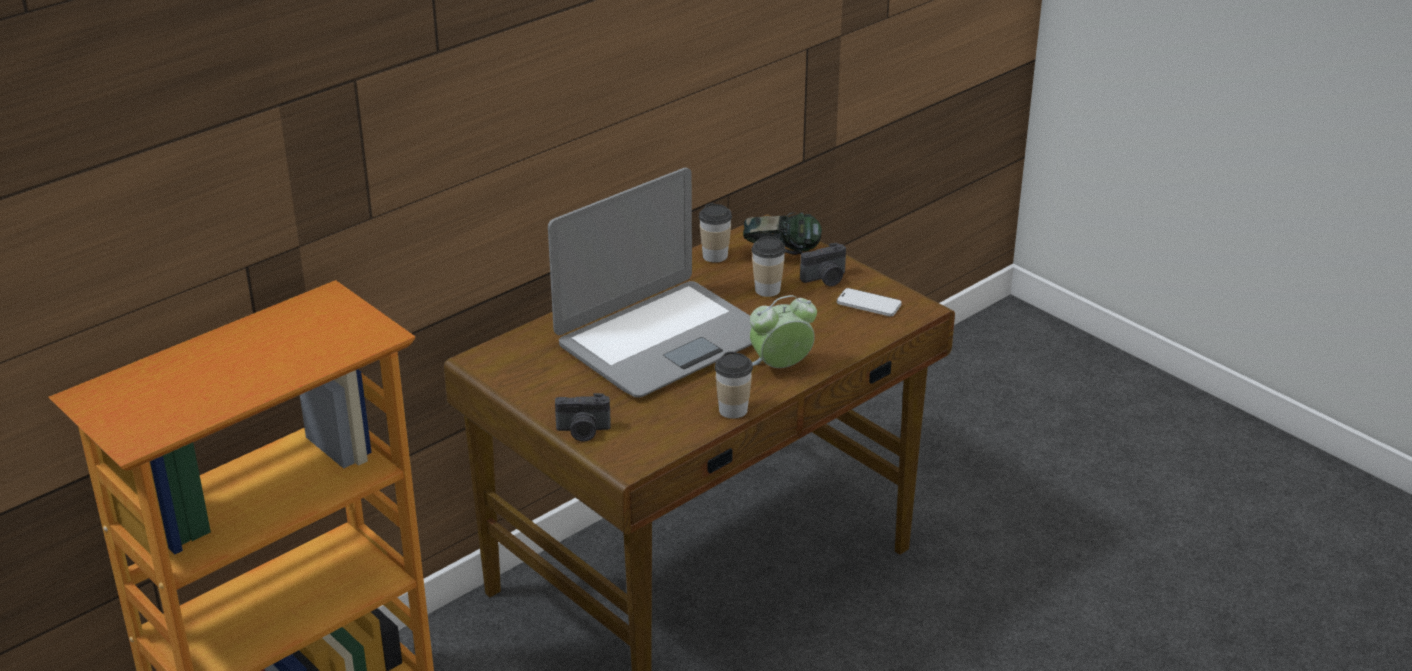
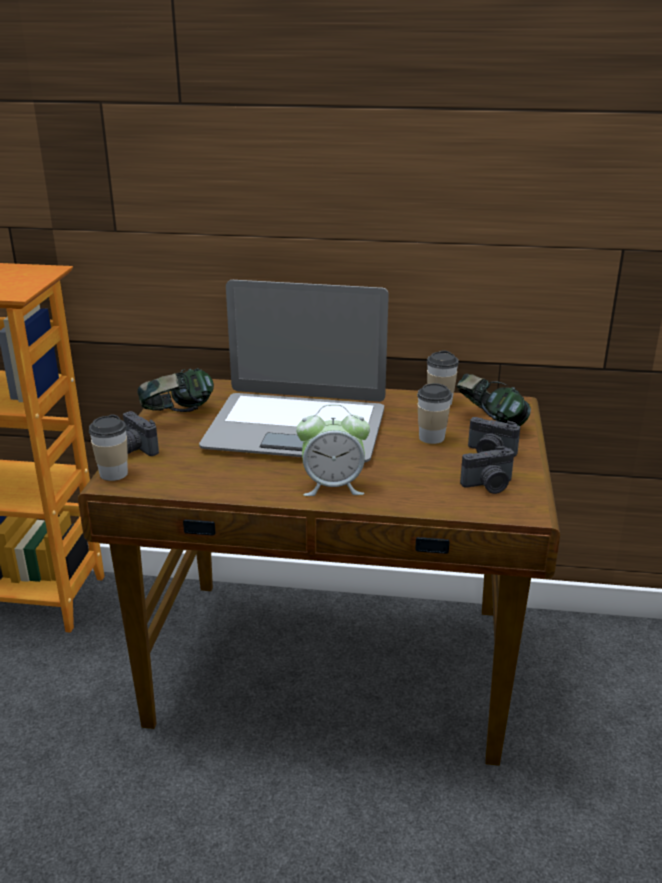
camera: 50 degrees right, 5 degrees down
(545, 385) = (178, 414): none -> headphones
(733, 410) = (241, 492): cup -> cup (113, 473)
(781, 366) = (333, 486): alarm clock -> alarm clock turned 150 degrees clockwise
(868, 304) = (489, 485): phone -> camera

